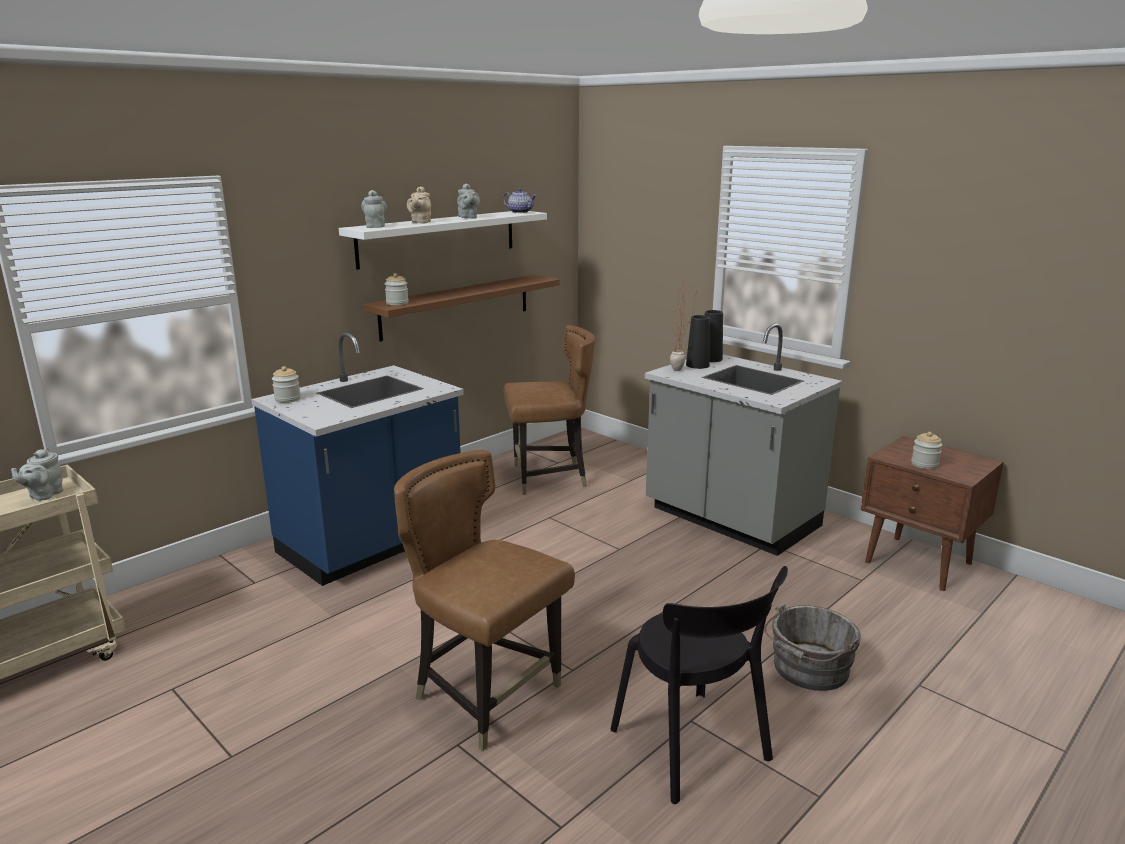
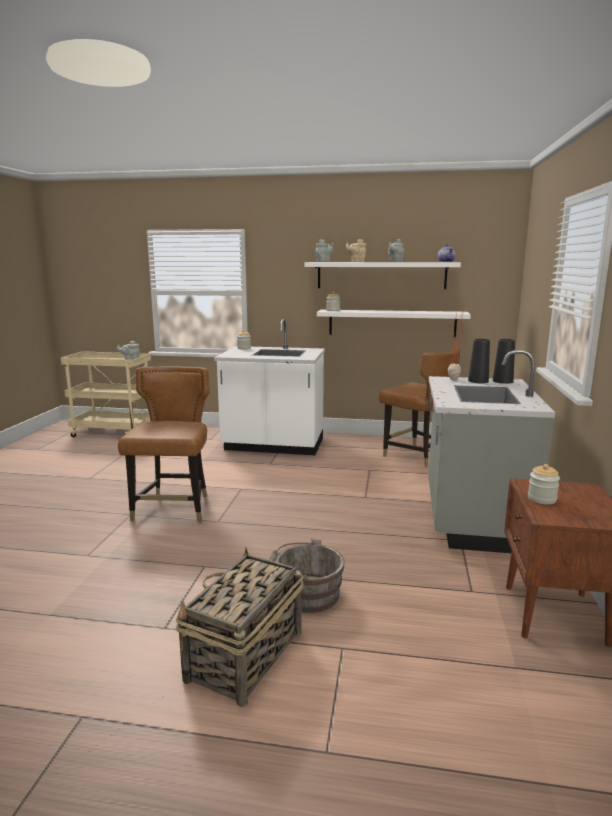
camera: 55 degrees right, 5 degrees down
(372, 544) = (273, 445): blue counter -> white counter
(457, 306) = (391, 323): brown shelf -> white shelf
(693, 749) = (177, 574): black chair -> none
(907, 752) = (244, 656): none -> basket

